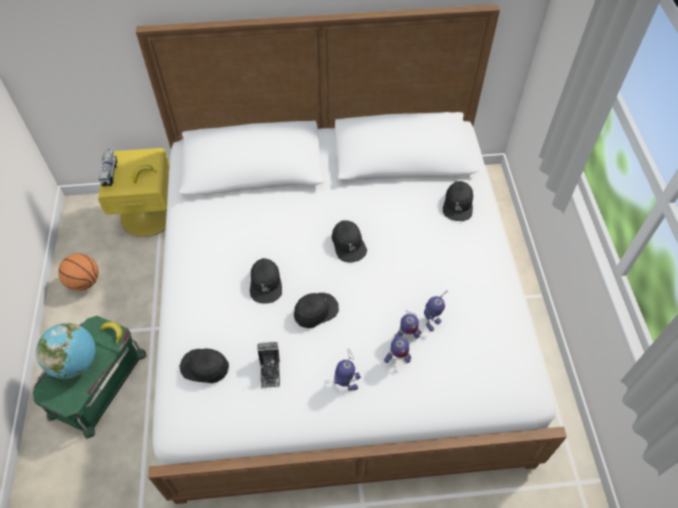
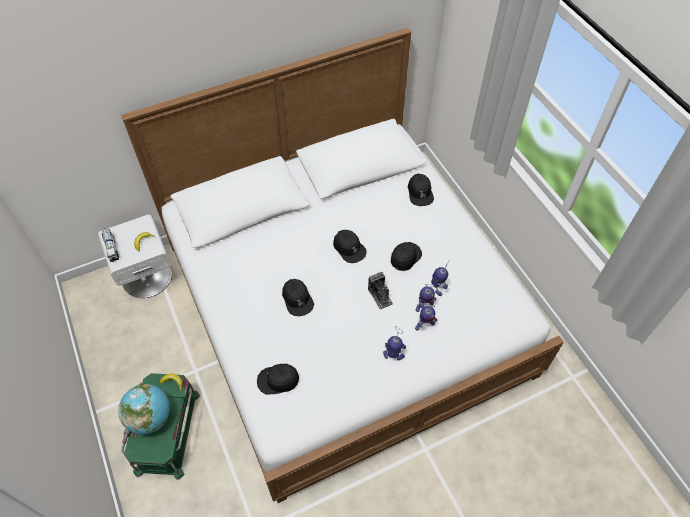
camera: 20 degrees left, 0 degrees up
(84, 282) = (115, 351): basketball -> none
(148, 214) = (147, 276): yellow nightstand -> white nightstand
(270, 370) = (331, 365): camera -> camera (380, 296)
(315, 311) = (346, 308): black cap -> black cap (405, 257)

